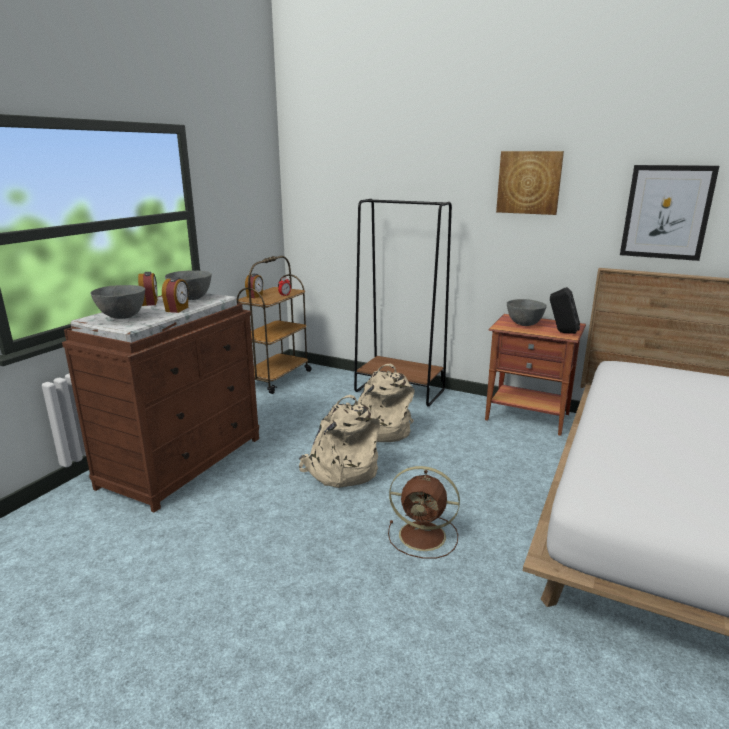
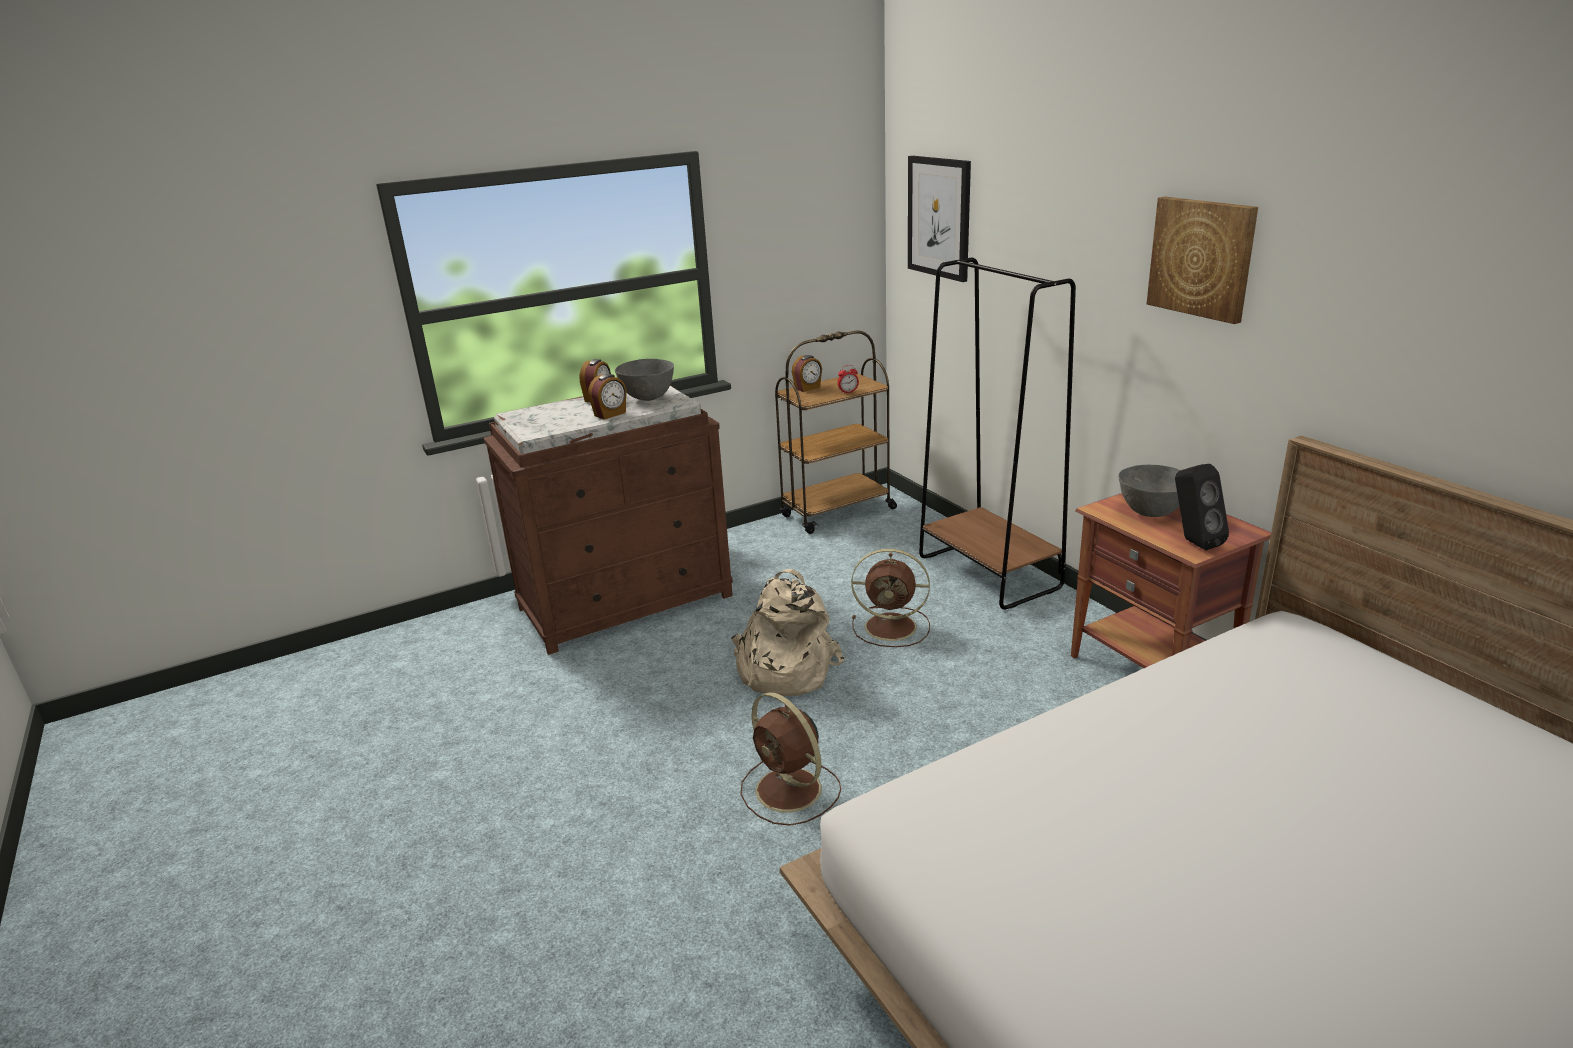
camera: 35 degrees right, 5 degrees up
(123, 317) = (545, 417): grey bowl -> none
(379, 430) = (893, 627): beige backpack -> brown fan
(666, 212) = (1430, 350): picture -> picture (939, 217)

